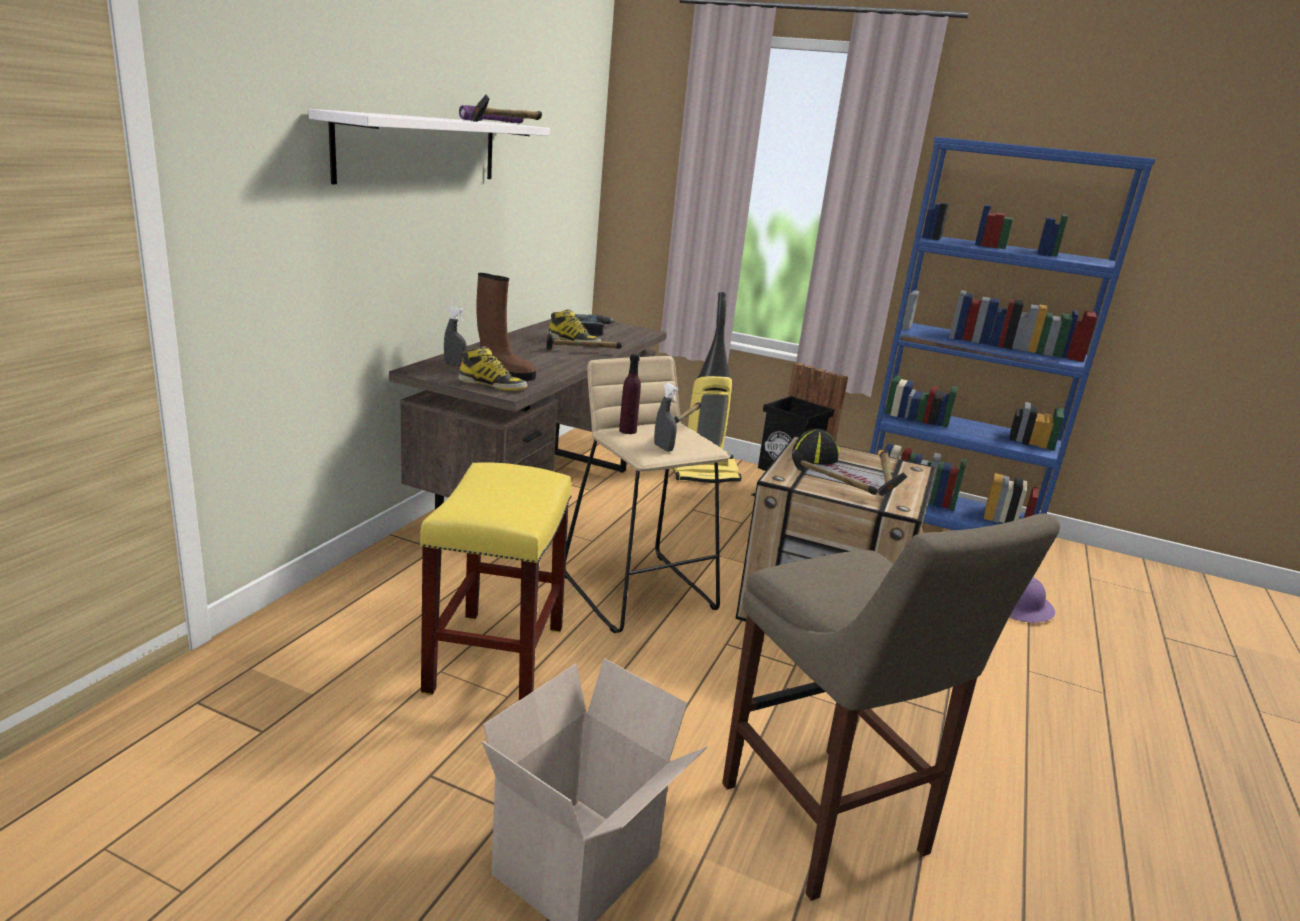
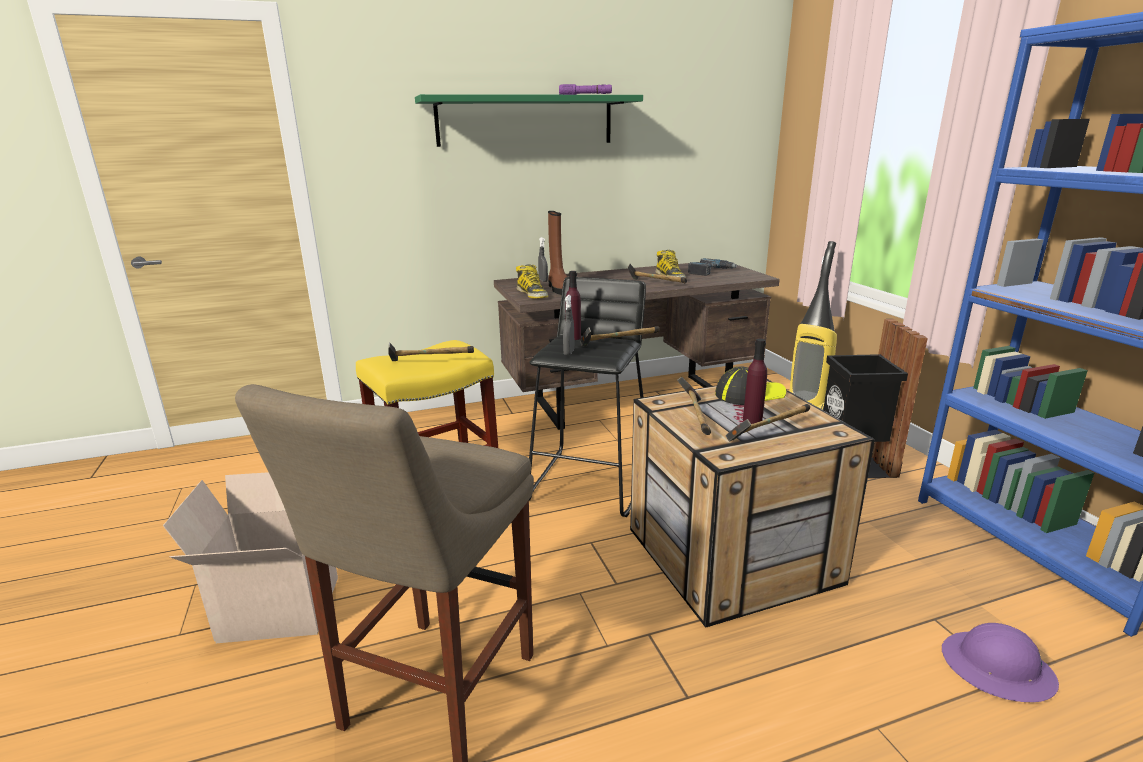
camera: 50 degrees right, 0 degrees up
(420, 149) = (526, 121): white shelf -> green shelf
(506, 124) = (585, 94): hammer -> hammer (429, 361)
(639, 590) = (591, 482): beige stool -> black stool
(860, 474) = (752, 420): none -> purple bottle

